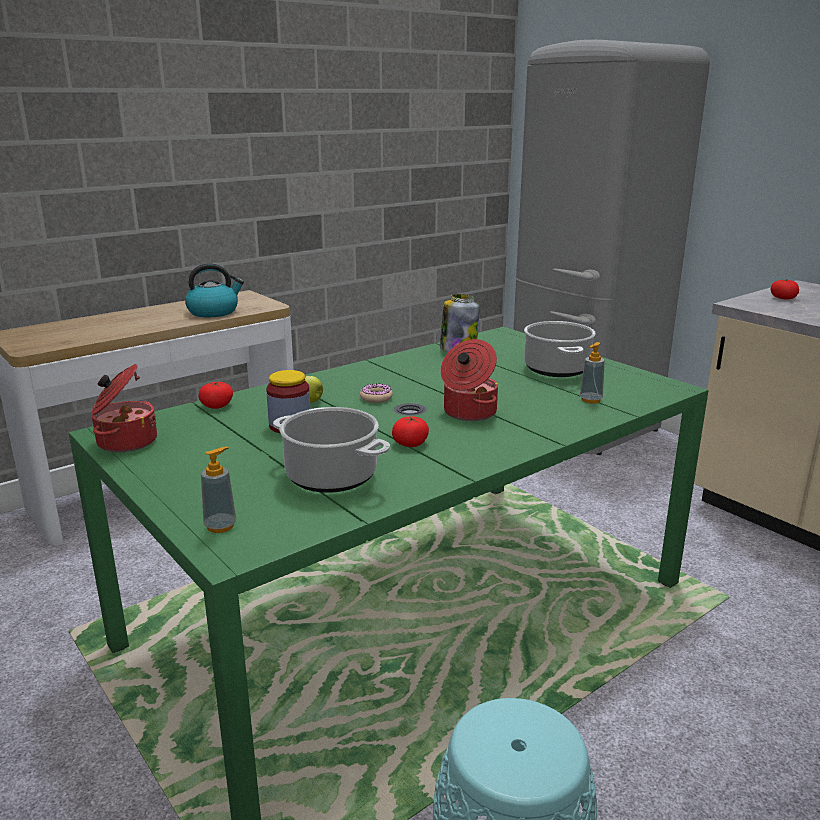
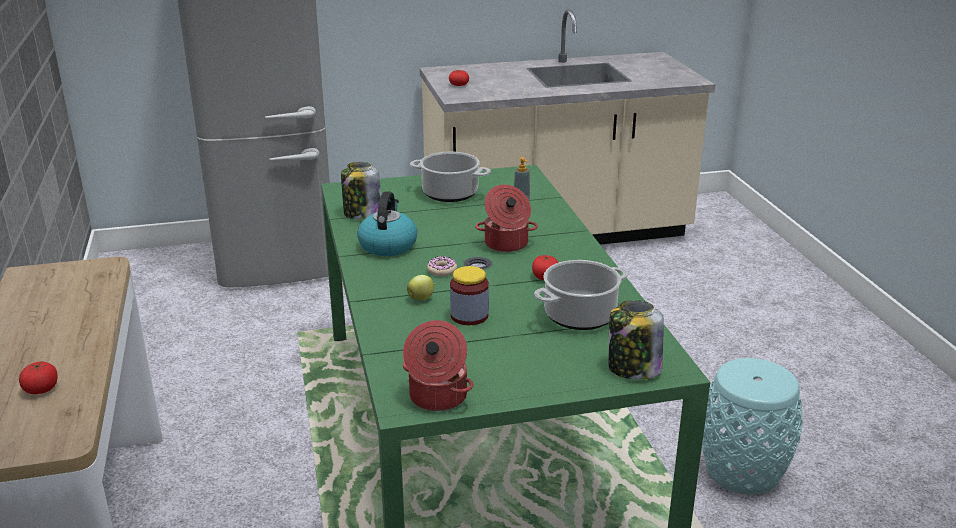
camera: 65 degrees left, 5 degrees up
(214, 312) = (79, 301): kettle -> kettle (388, 245)
(217, 405) = (388, 342): tomato -> tomato (41, 388)
(220, 526) = (633, 369): soap dispenser -> jar

